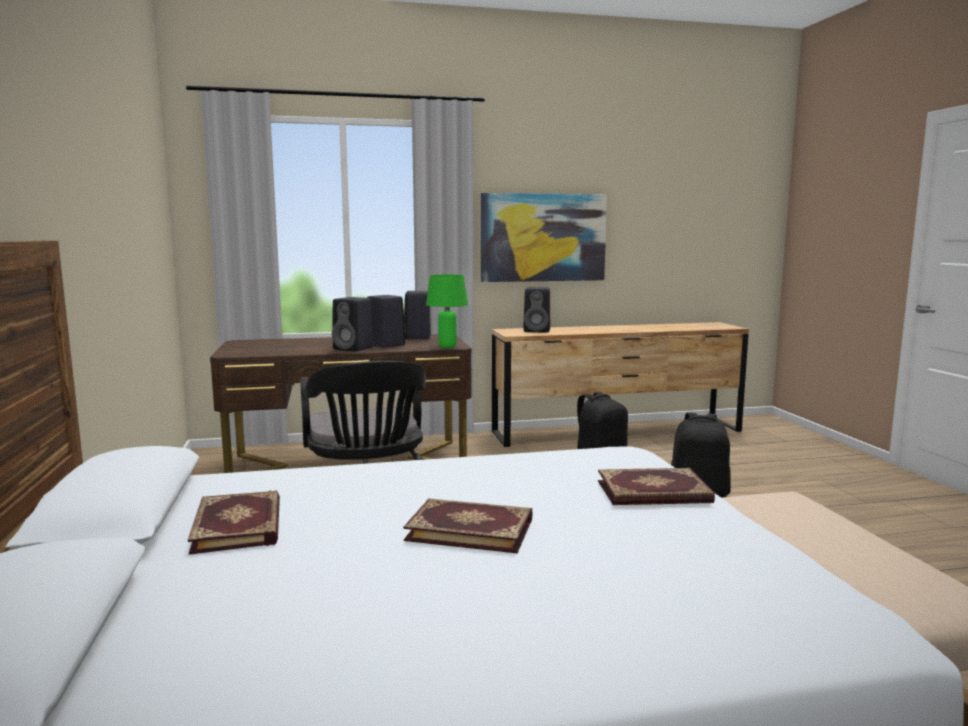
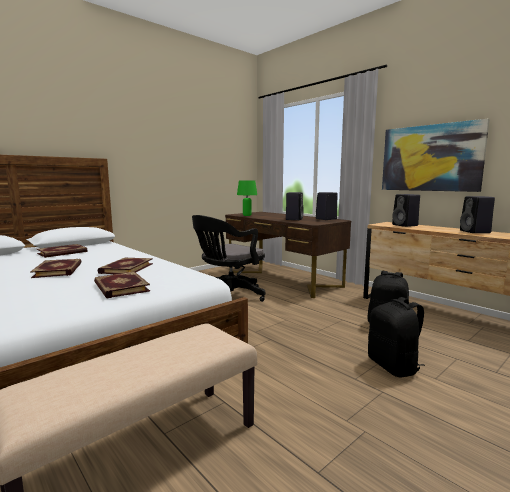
camera: 60 degrees right, 0 degrees up
(354, 348) = (275, 218): black speaker -> black speaker (475, 232)
(447, 347) = (310, 223): green table lamp -> green table lamp (247, 215)
(514, 482) = (126, 268): none -> book

